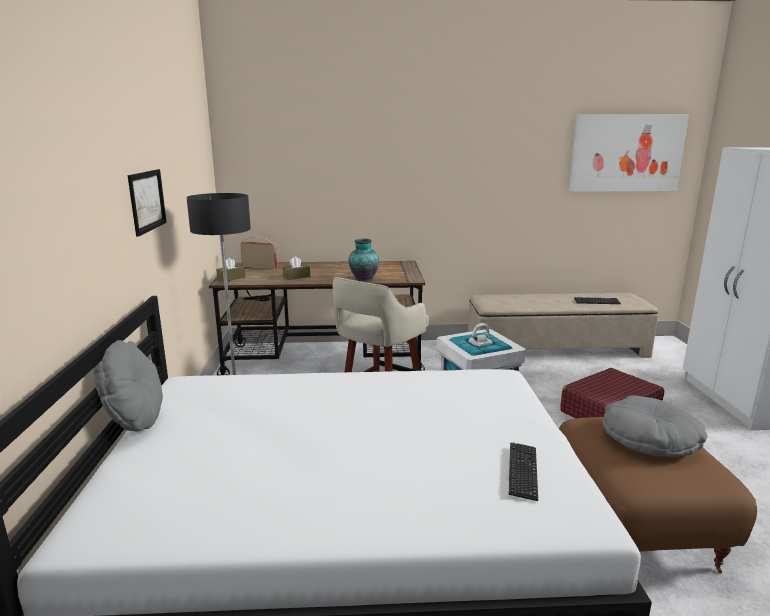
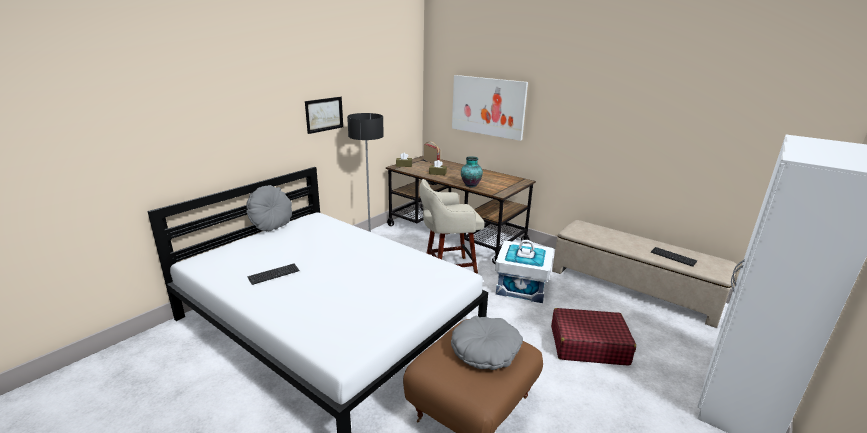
camera: 40 degrees right, 5 degrees up
(522, 472) = (362, 321): keyboard -> keyboard (274, 275)
(626, 153) = (751, 121): picture -> picture (488, 106)

